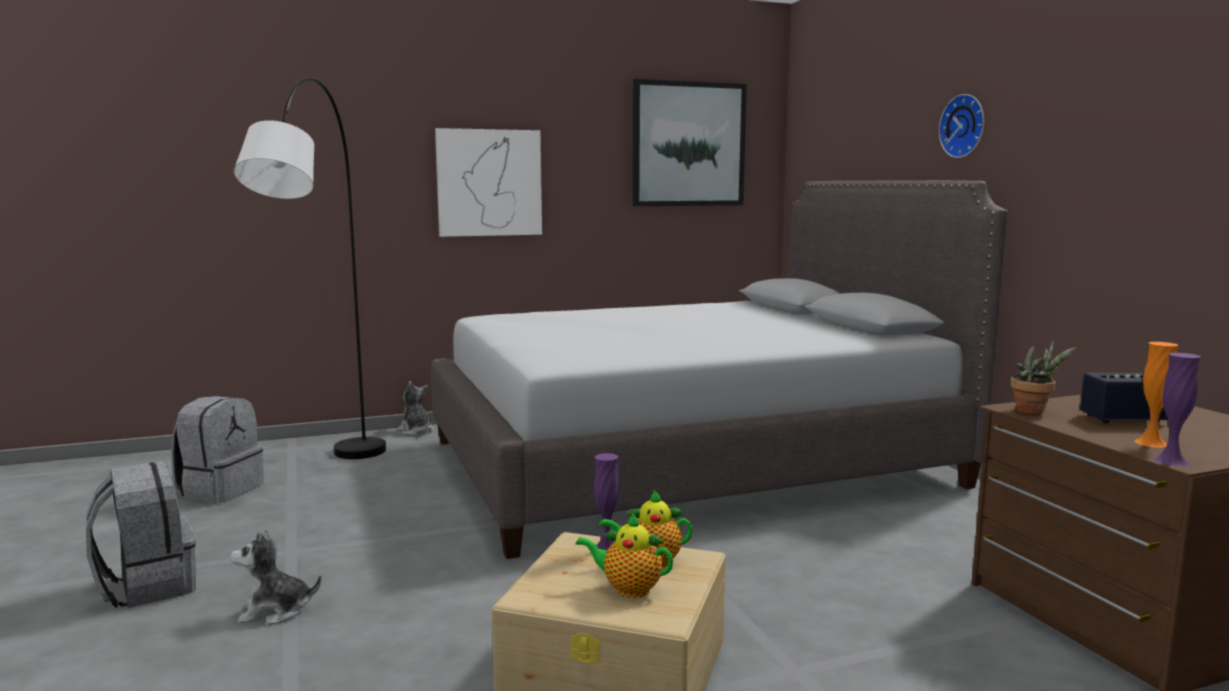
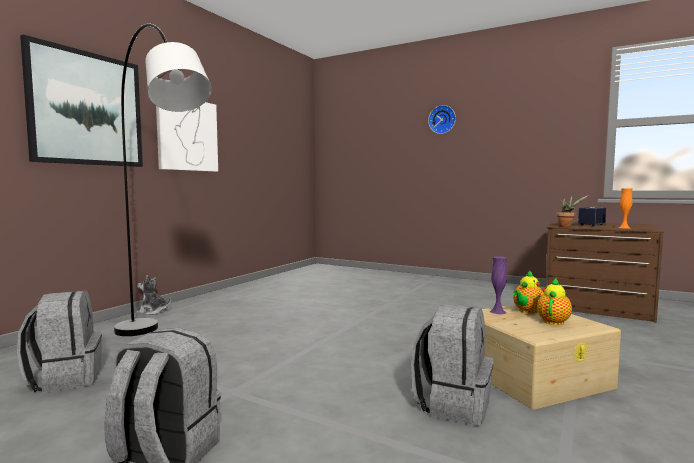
camera: 40 degrees left, 5 degrees down
(275, 612) = (312, 424): plush toy -> none
(430, 655) = (453, 404): none -> grey backpack
(628, 589) = (554, 321): teapot -> teapot turned 150 degrees clockwise
(688, 144) = (280, 125): picture -> picture (87, 109)
(688, 463) = (349, 294): grey bed -> none
(1171, 461) = (648, 230): purple vase -> none

